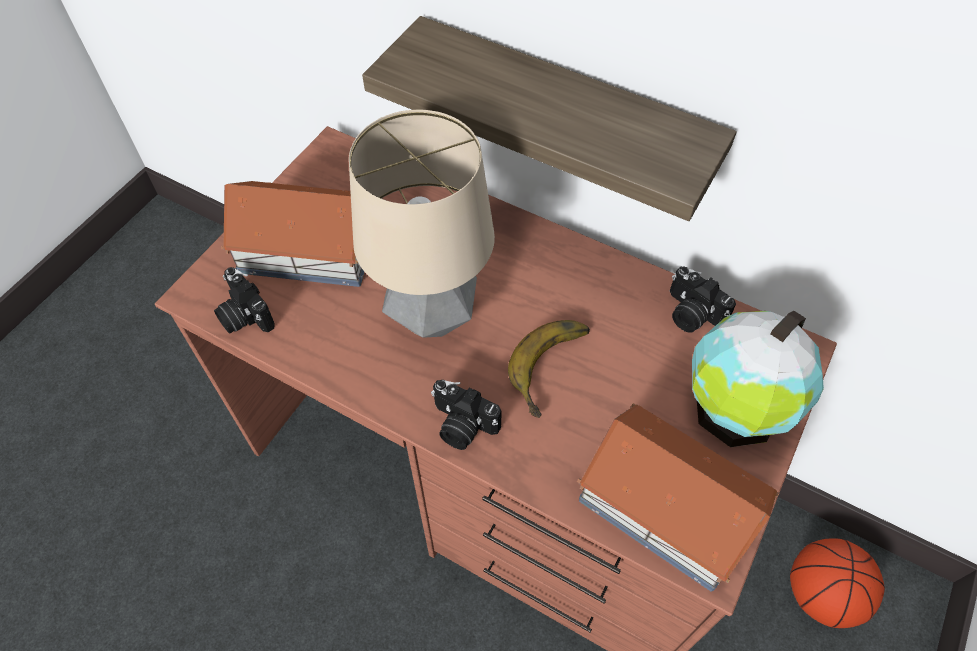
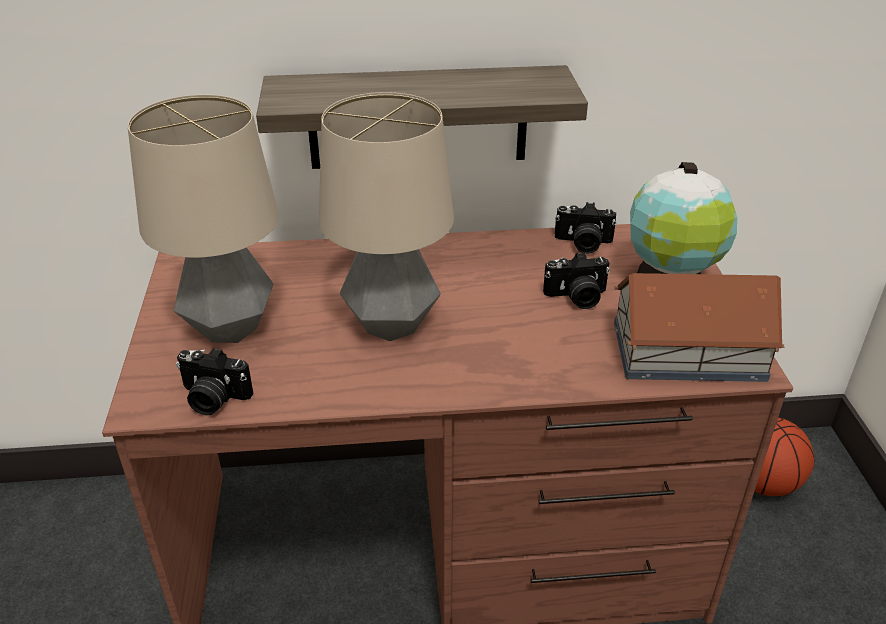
camera: 35 degrees left, 20 degrees down
(310, 248) = (231, 328): toy house -> table lamp
(461, 426) = (490, 379): camera -> camera (577, 297)
(556, 369) = (524, 313): banana -> none

